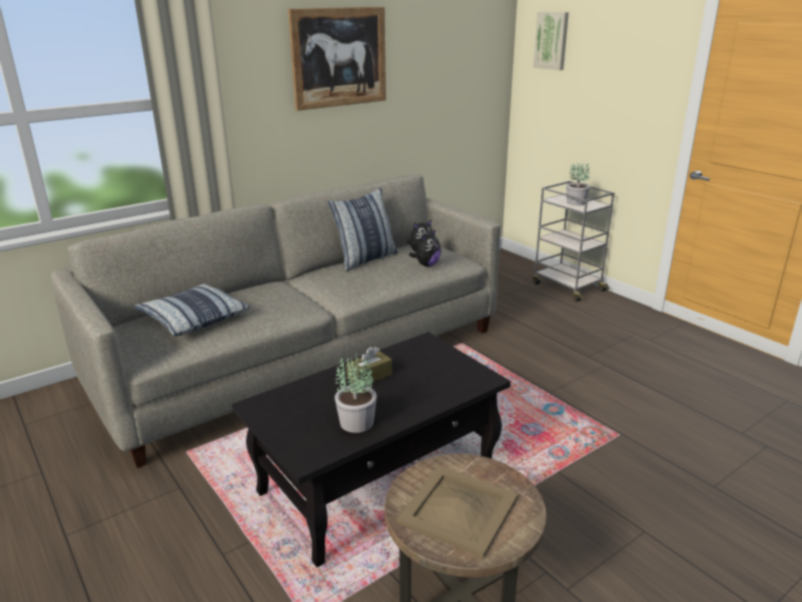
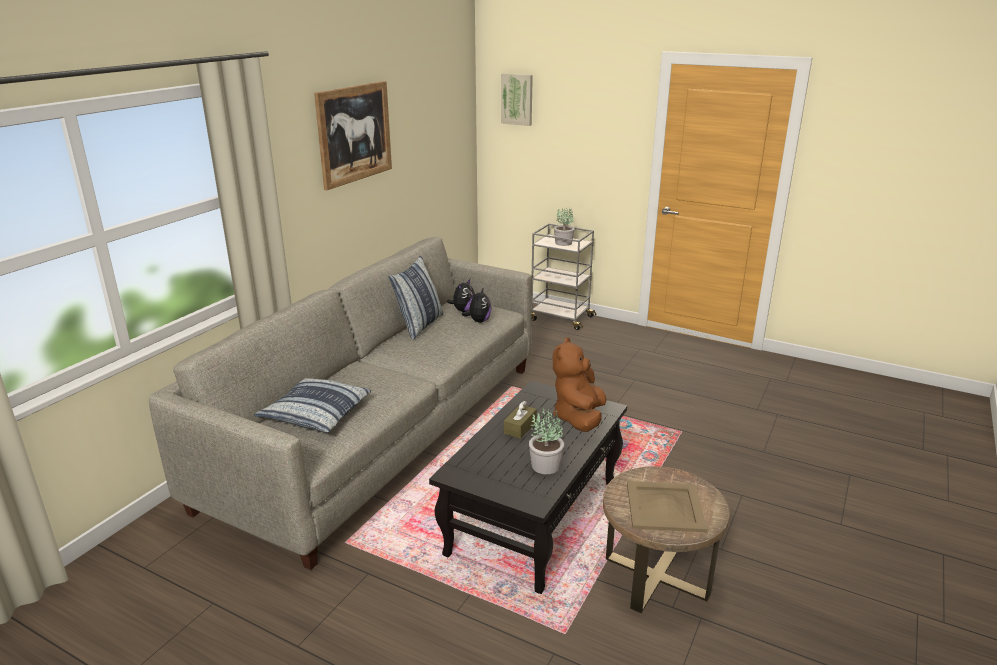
camera: 25 degrees left, 0 degrees up
(441, 381) = (579, 418): none -> brown plush toy

